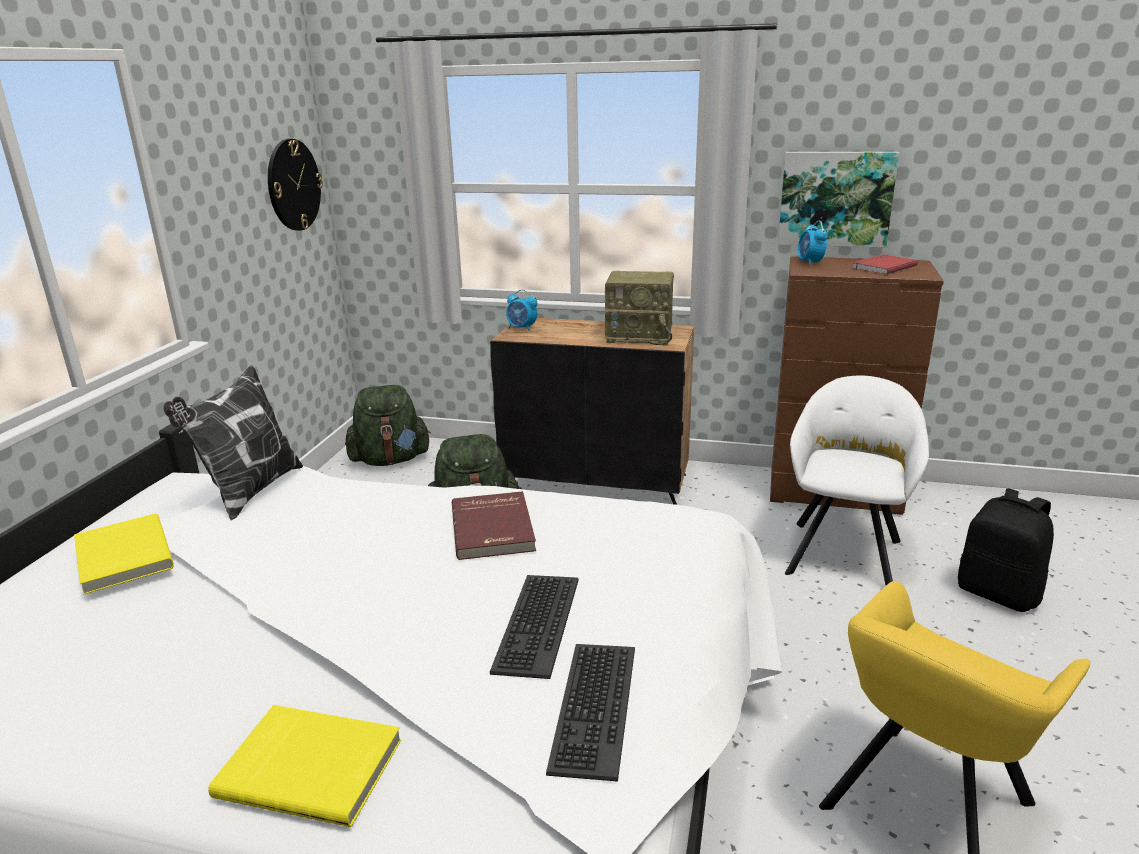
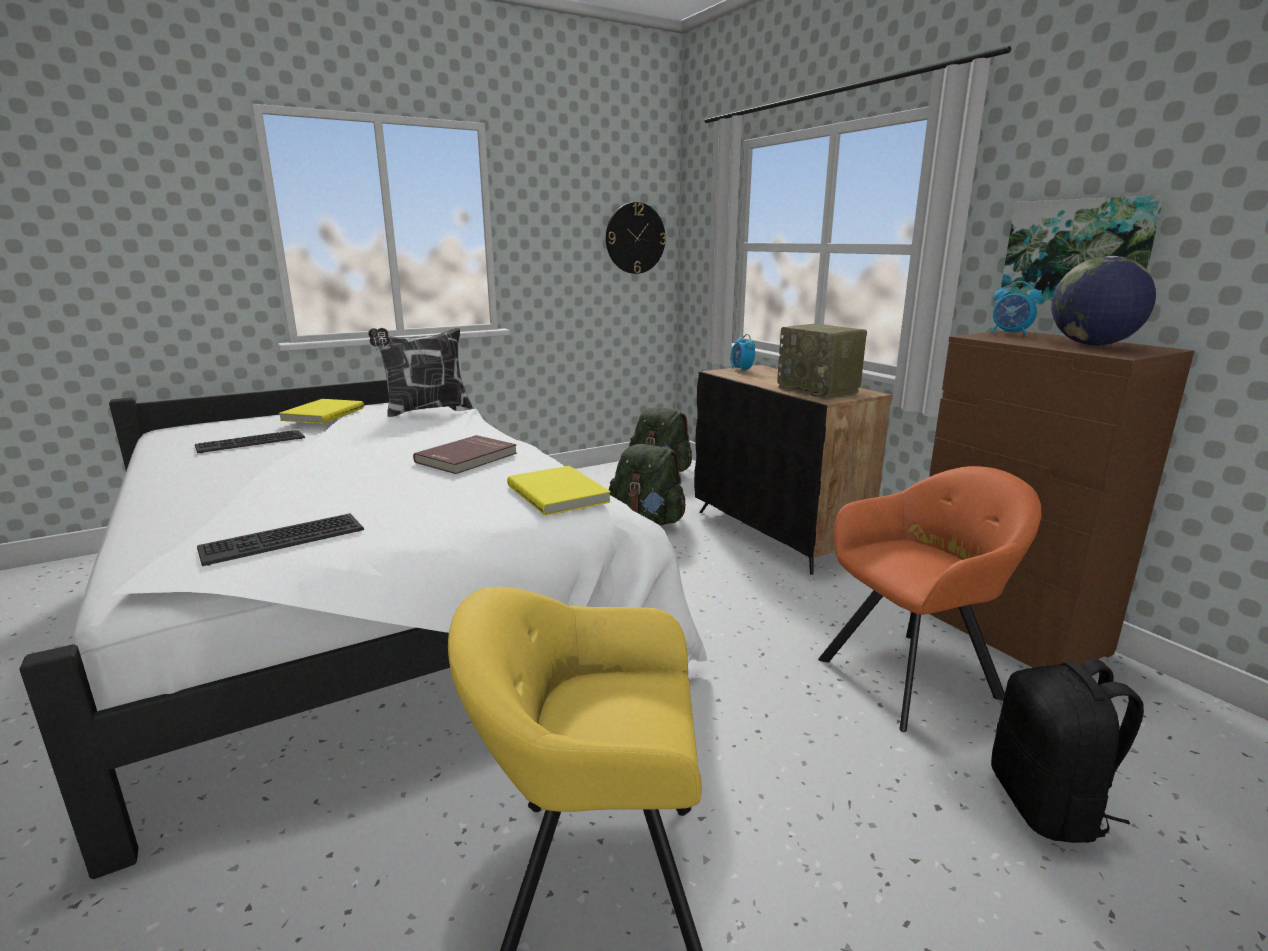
camera: 45 degrees right, 5 degrees down
(312, 766) = (177, 504): yellow book -> yellow book (559, 494)
(536, 624) = (365, 500): keyboard -> keyboard (251, 442)
(810, 263) = (1010, 334): alarm clock -> alarm clock turned 90 degrees counterclockwise
(845, 552) = (915, 676): white armchair -> orange armchair
(882, 267) = (1092, 345): red book -> globe

